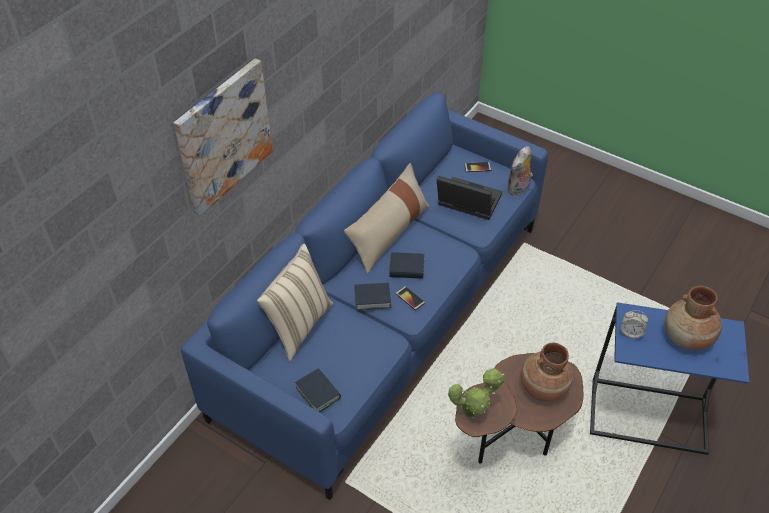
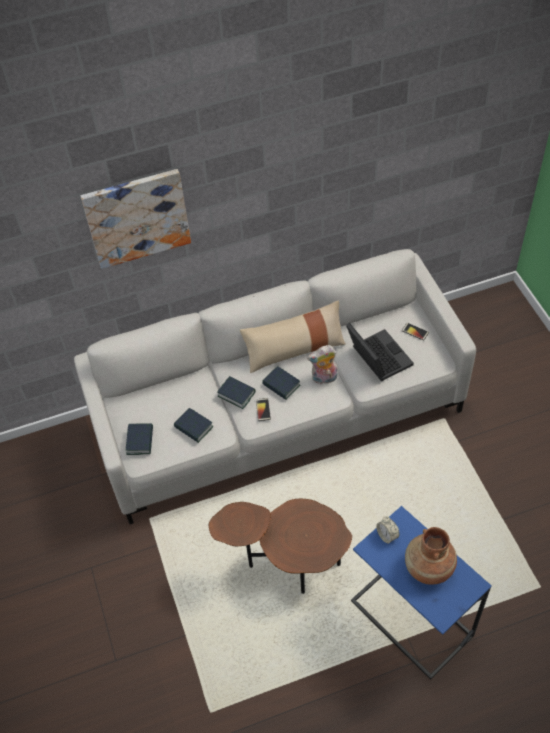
camera: 40 degrees right, 5 degrees up
(298, 326) = (169, 385): beige pillow -> none
(360, 350) = (193, 427): none -> book
(384, 318) = (278, 416): blue sofa -> grey sofa
(473, 413) = (227, 521): potted plant -> none
(518, 189) = (432, 368): plush toy -> plush toy (324, 379)
(543, 387) = (310, 537): brown vase -> none

